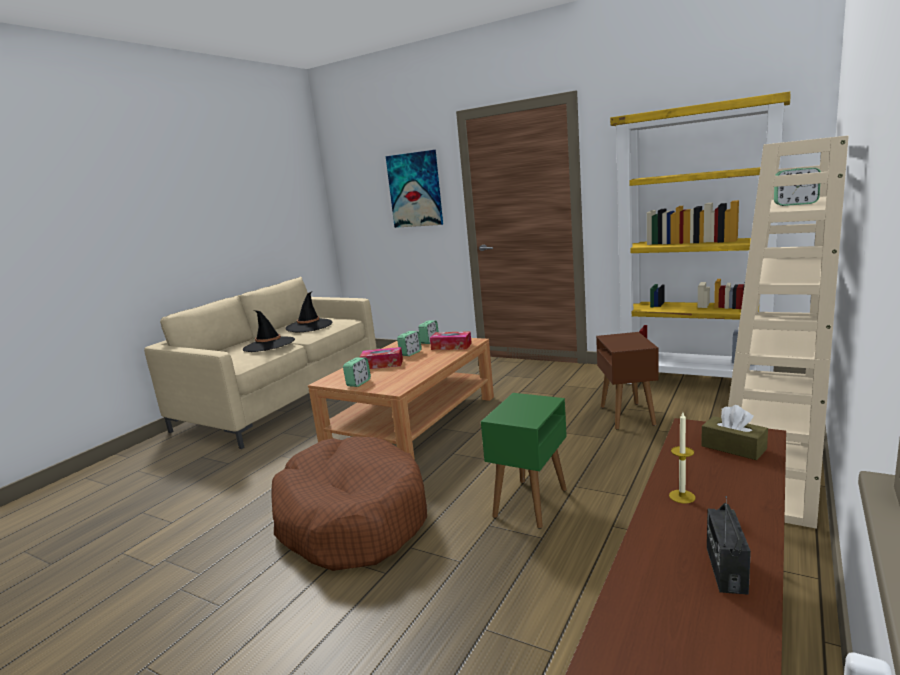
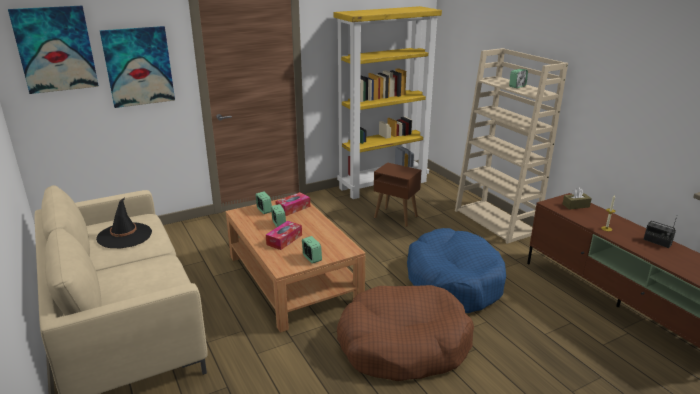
camera: 60 degrees left, 10 degrees up
(269, 345) = (145, 267): black hat -> none
(359, 173) = (55, 49): none -> picture
(530, 503) = (453, 281): green side table -> blue dog bed

